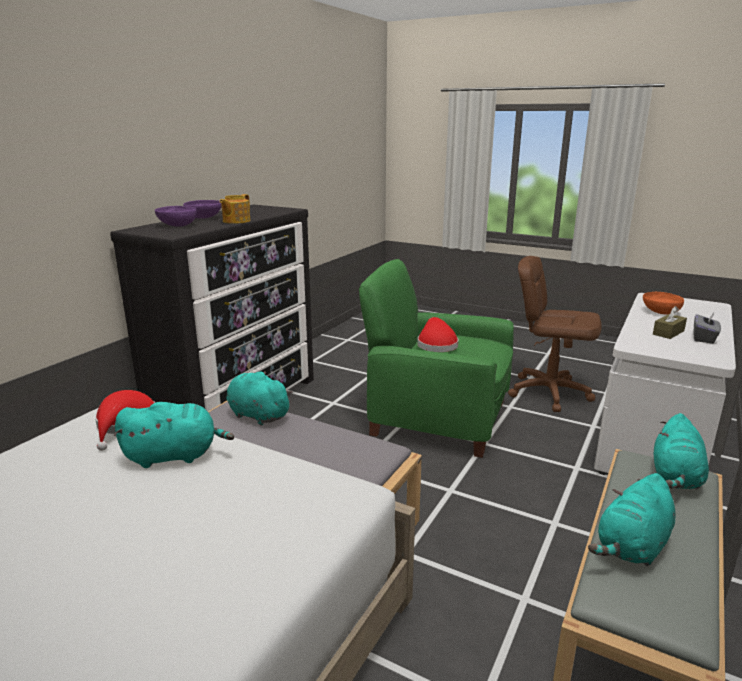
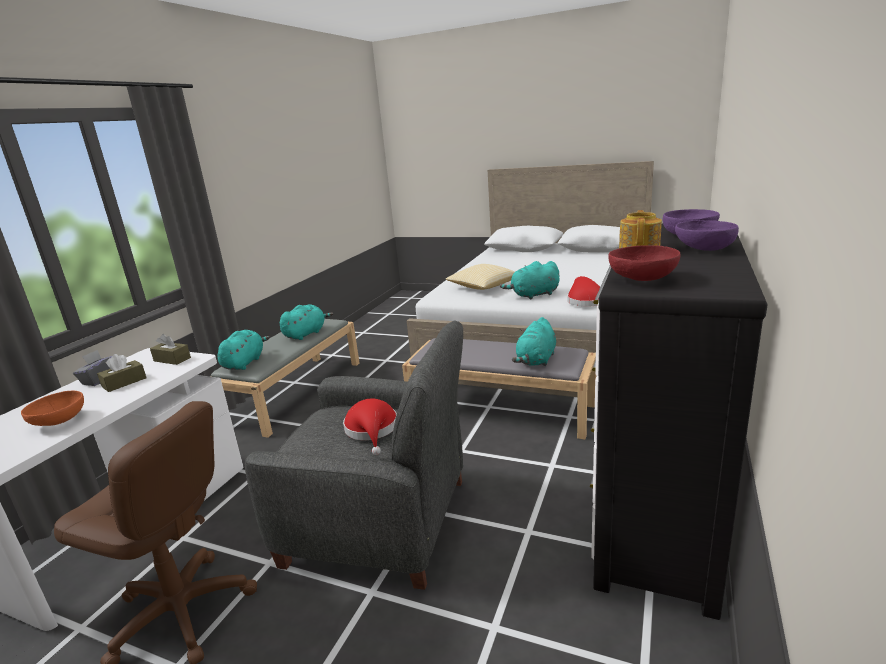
camera: 175 degrees right, 0 degrees up
(236, 511) = (482, 287): none -> pillow
(257, 415) = (536, 360): turquoise plush toy -> turquoise plush toy turned 90 degrees clockwise
(277, 210) = (642, 280): none -> red bowl
(437, 418) = (380, 522): green armchair -> grey armchair
(662, 349) = (172, 359): none -> brown tissue box

